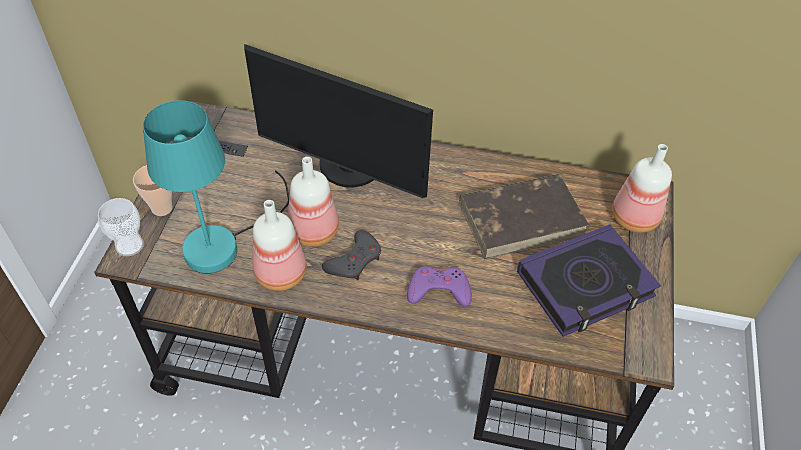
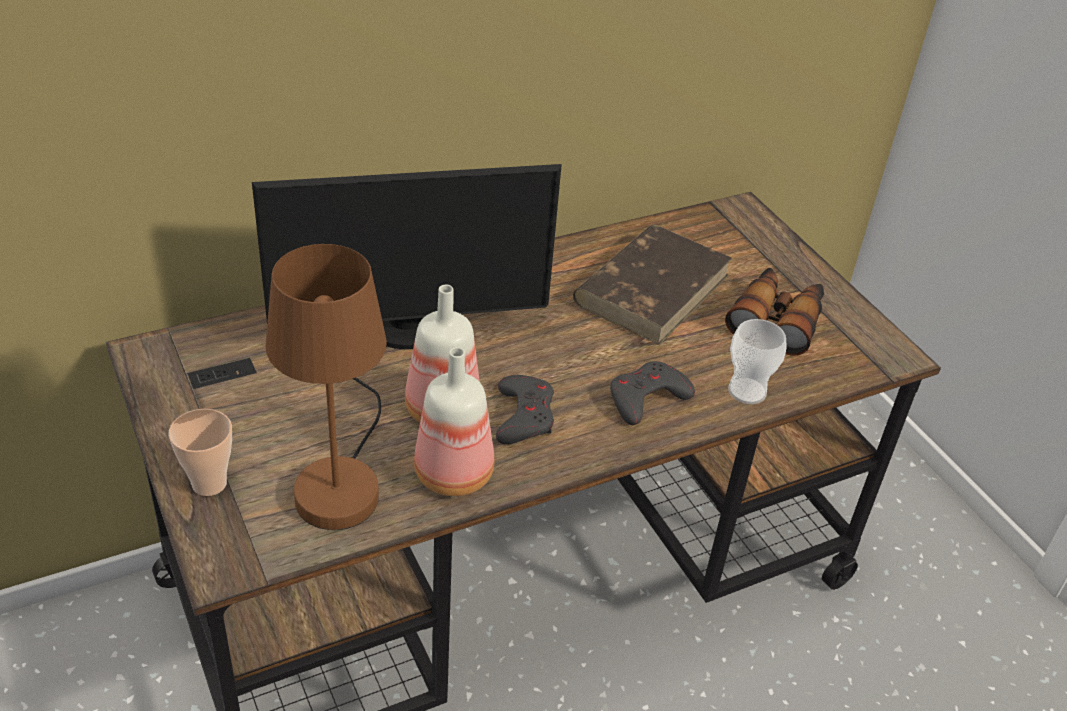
camera: 40 degrees left, 10 degrees down
(129, 245) = (211, 549): cup -> cup (747, 391)
(224, 242) = (341, 478): turquoise table lamp -> brown table lamp
(438, 290) = (646, 398): purple game controller -> grey game controller
(585, 285) = (777, 320): book -> binoculars
(632, 217) = (751, 239): bottle -> none

